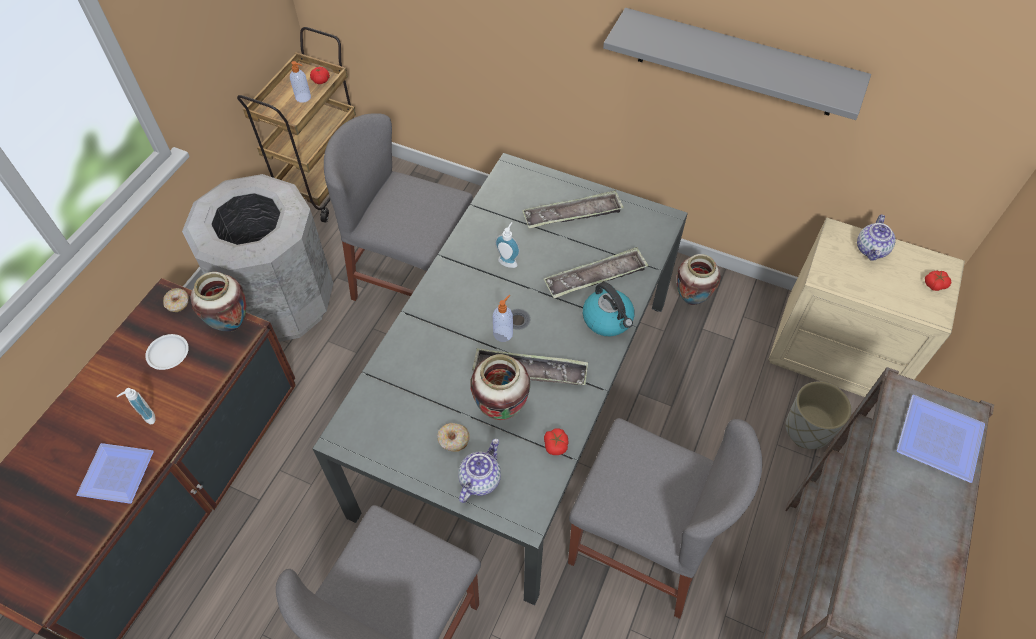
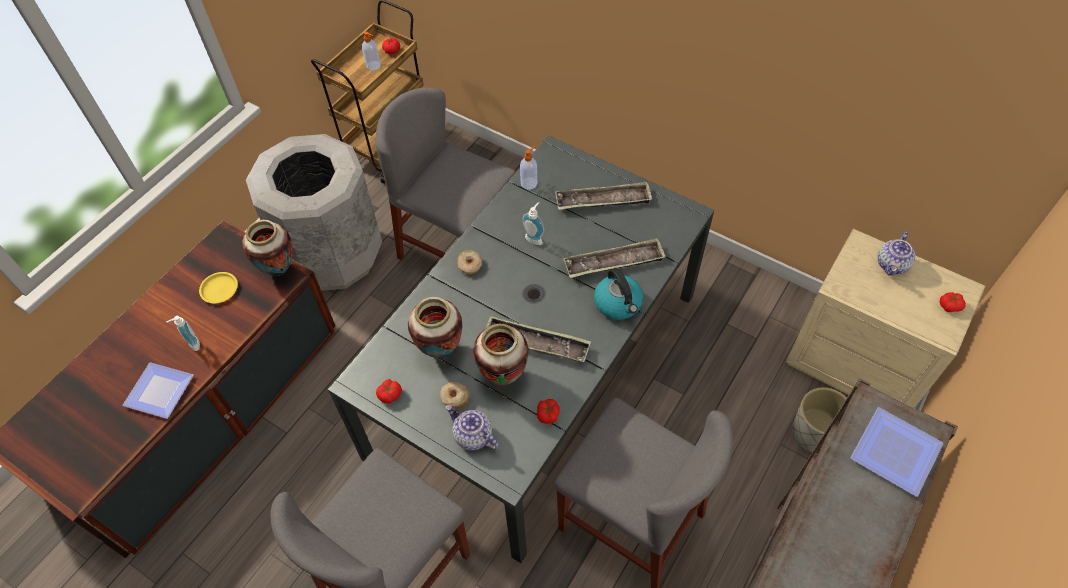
camera: 10 degrees right, 0 degrees up
(168, 354) = (219, 289): white plate -> yellow plate
(178, 303) = (234, 244): donut -> donut (470, 265)
(382, 445) = (390, 394): none -> tomato
(479, 479) = (472, 436): teapot -> teapot turned 90 degrees counterclockwise
(503, 333) = (518, 305): soap dispenser -> soap dispenser (529, 183)
(691, 300) = (720, 294): vase -> vase (440, 350)
(737, 63) = (772, 71): grey shelf -> none

